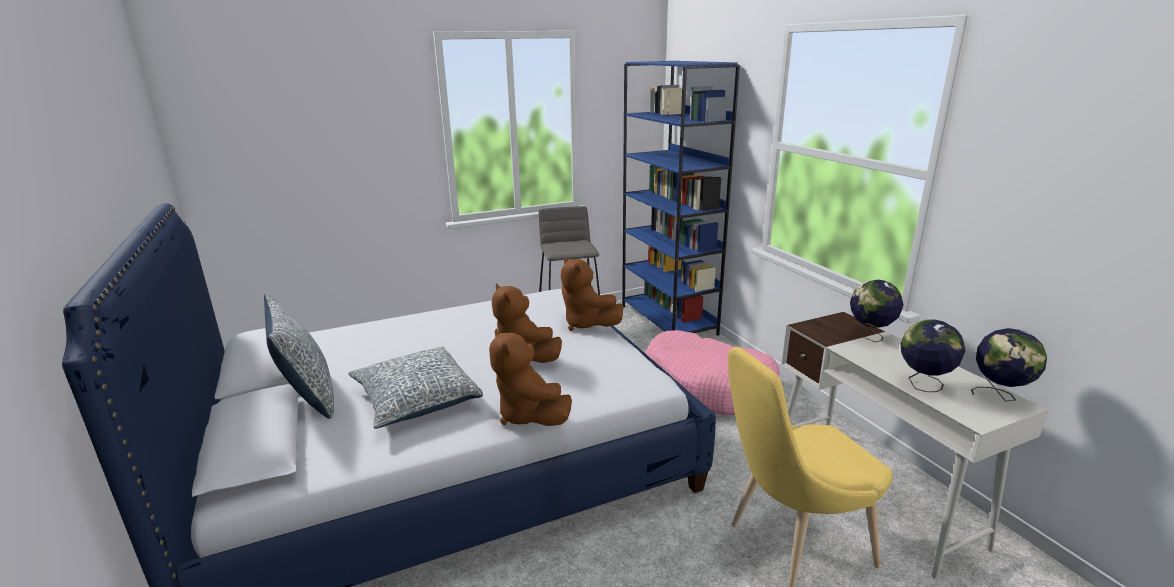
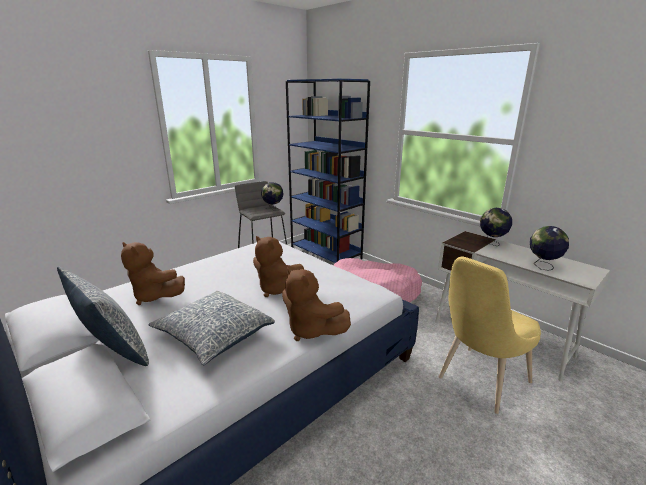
camera: 20 degrees left, 0 degrees up
(586, 324) = (305, 260): brown plush toy -> brown plush toy (155, 296)
(999, 396) = (582, 266): globe -> globe (273, 209)

